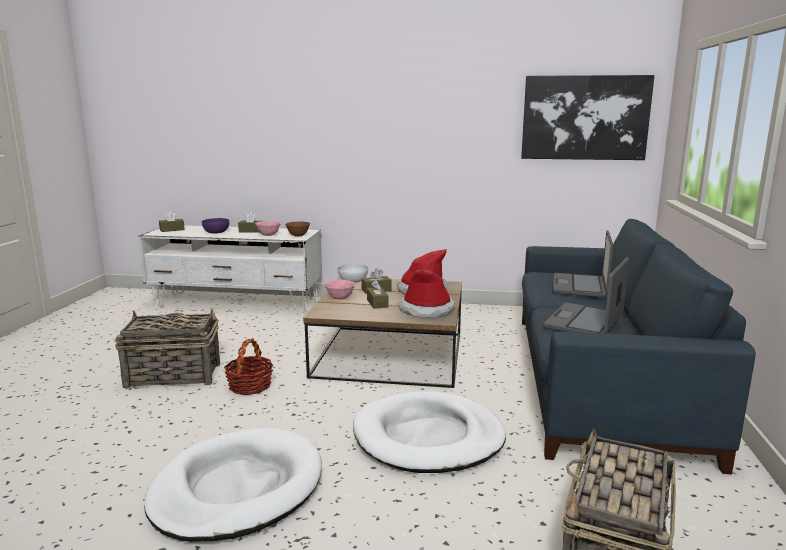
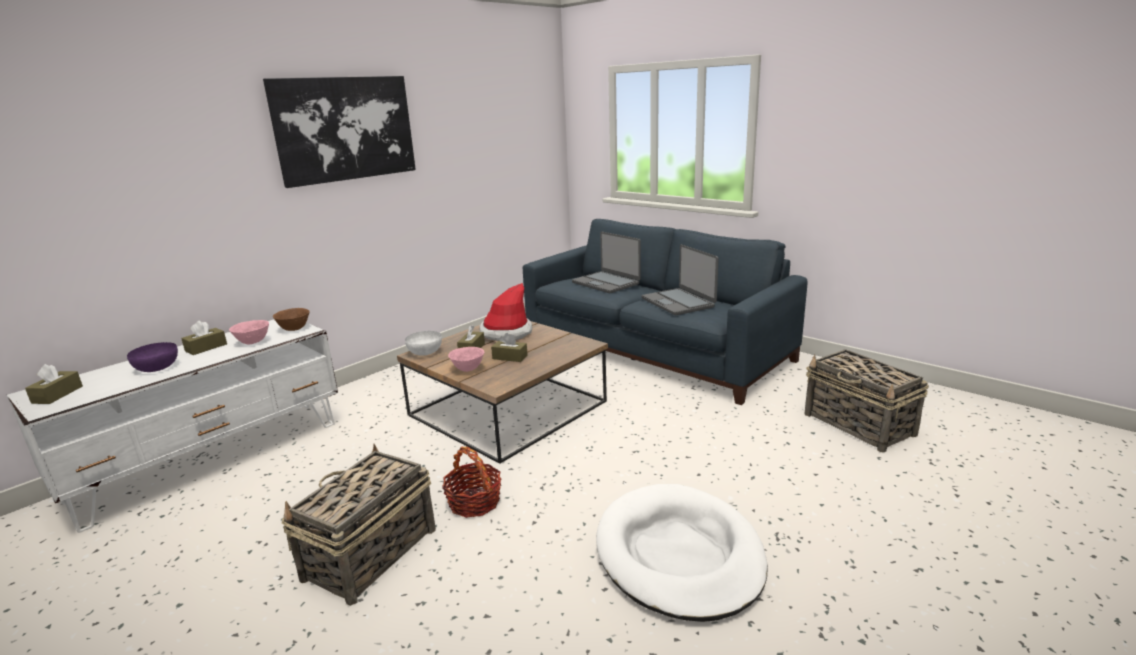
camera: 55 degrees left, 5 degrees up
(426, 310) = (558, 343): hat -> none
(428, 438) = (675, 437): white dog bed -> none
(585, 118) = (516, 136): picture -> picture (345, 129)

